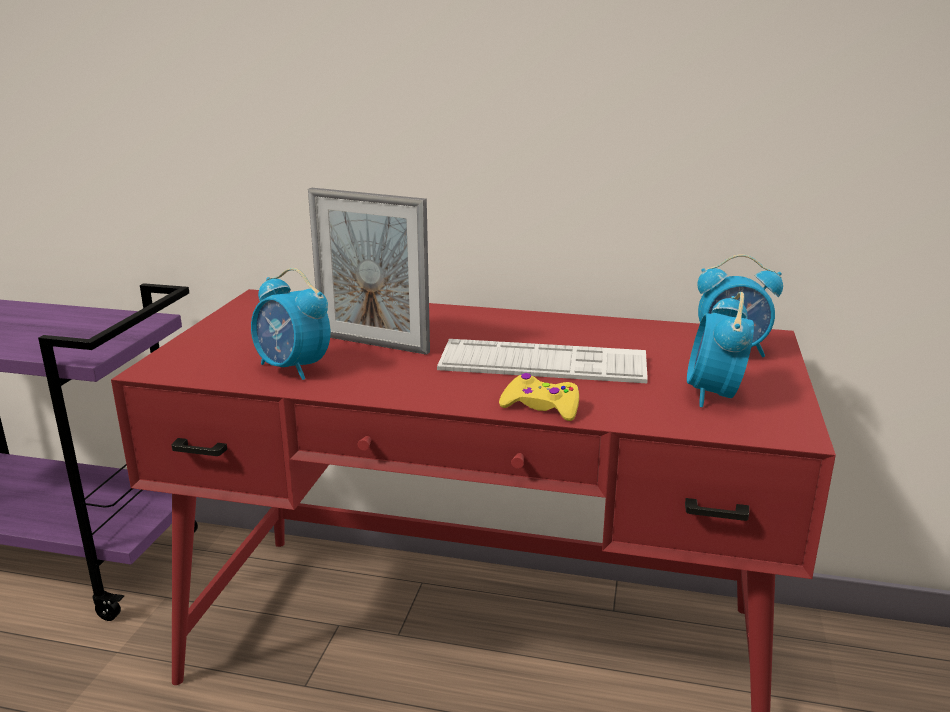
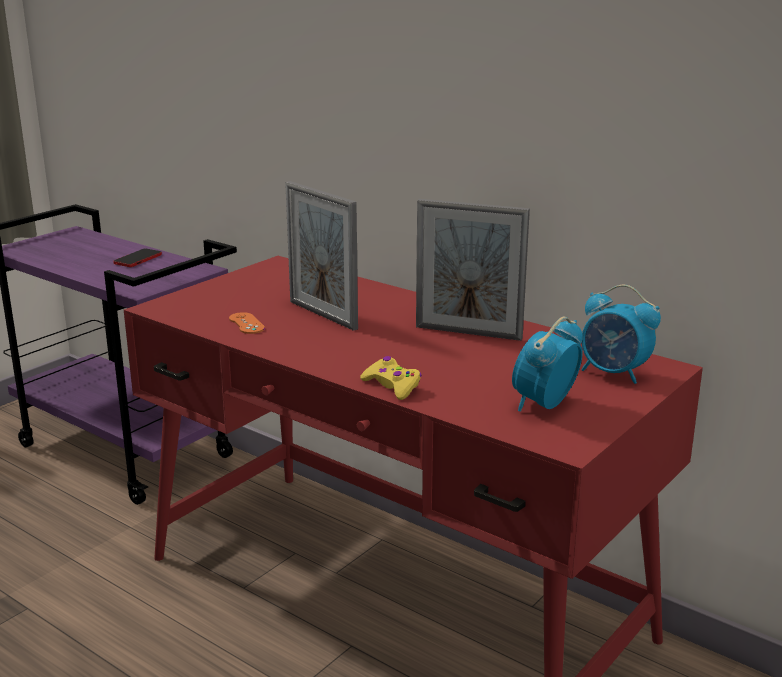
camera: 25 degrees right, 0 degrees up
(52, 320) = (138, 259): none -> phone
(293, 368) = (246, 323): alarm clock -> orange game controller
(543, 363) = (435, 354): keyboard -> none
(548, 336) = (468, 332): none -> picture frame

